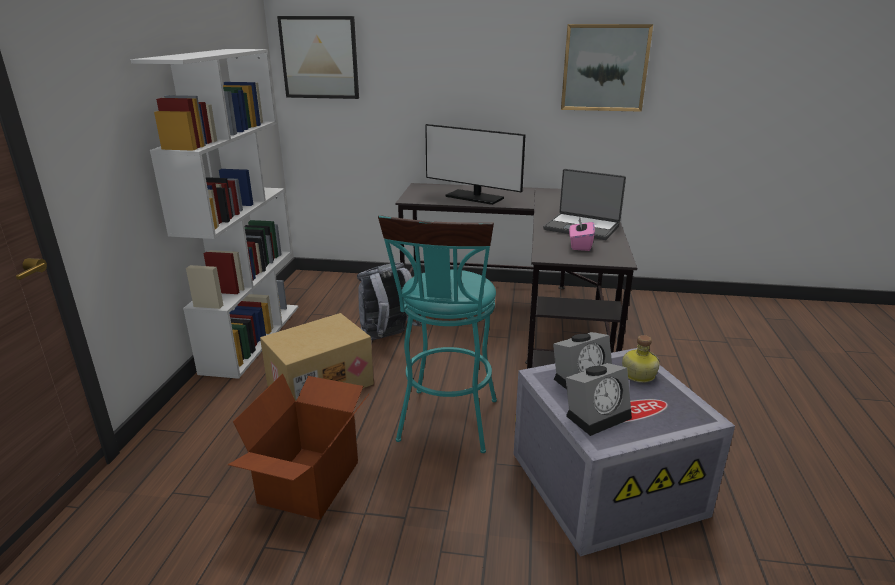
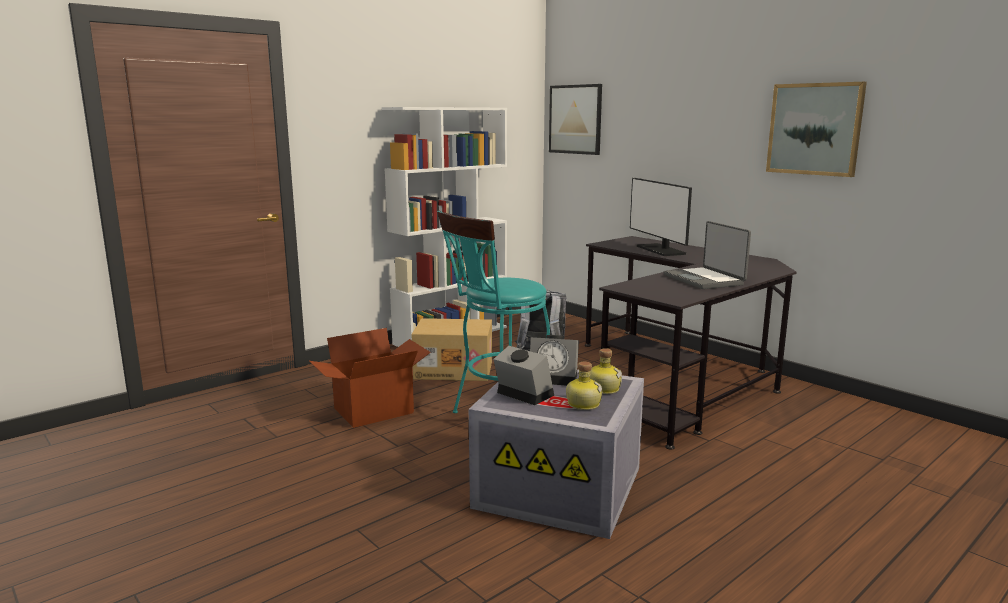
camera: 40 degrees right, 10 degrees down
(580, 245) = (668, 287): pink tissue box -> none
(597, 414) = (522, 394): alarm clock -> alarm clock turned 150 degrees counterclockwise
(657, 402) = (582, 404): none -> bottle

